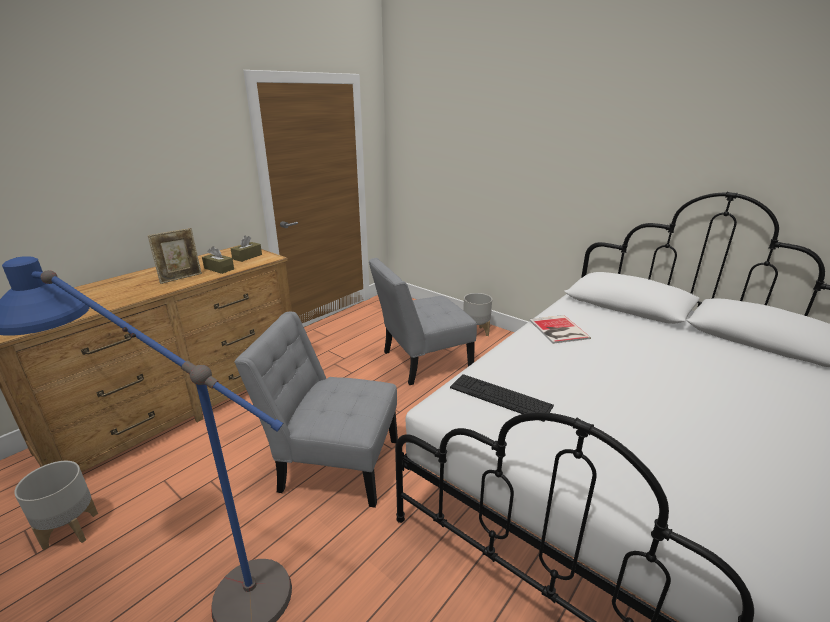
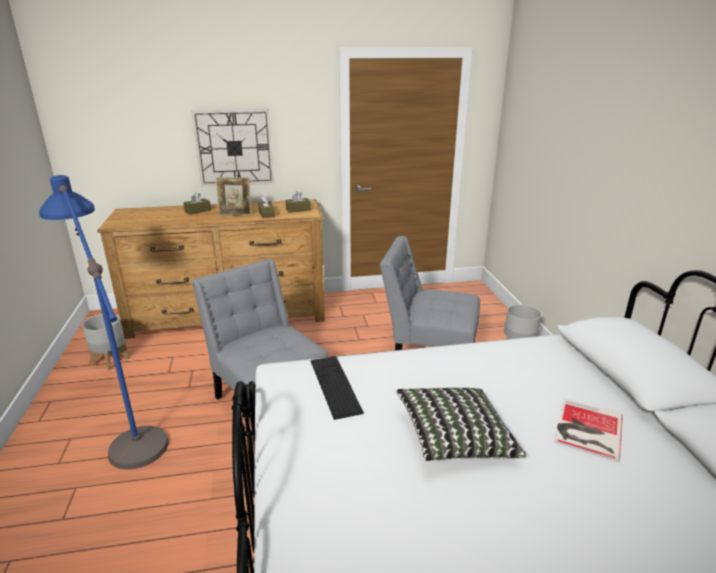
camera: 40 degrees right, 0 degrees up
(118, 286) = (198, 211): none -> brown tissue box
(139, 197) = (234, 148): none -> wall clock
(558, 330) = (489, 360): book -> book (586, 429)
(626, 390) = (454, 438): none -> pillow

